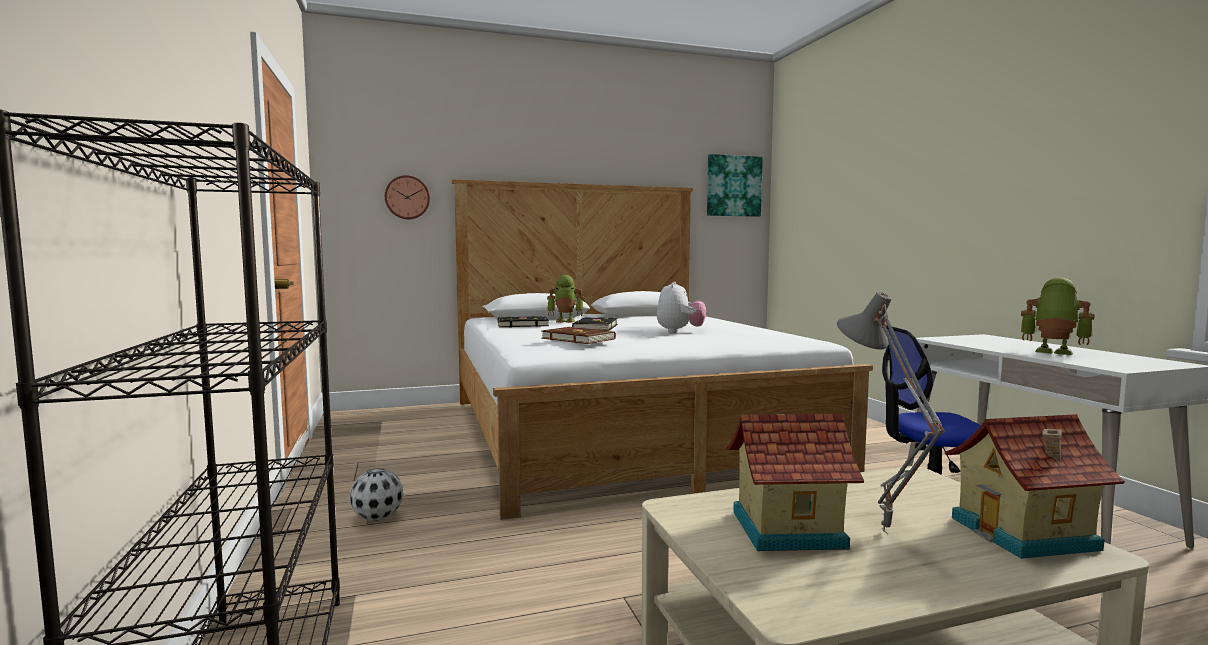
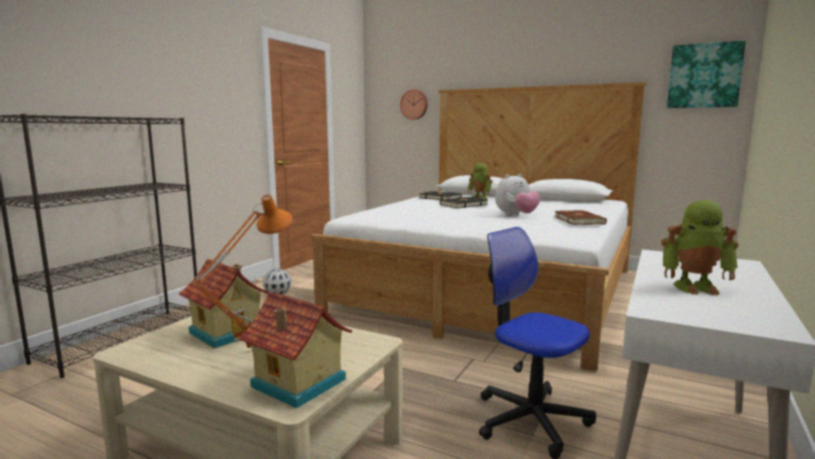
camera: 45 degrees right, 5 degrees up
(578, 339) = (404, 211): brown book -> brown book (579, 220)
(880, 532) = (249, 350): grey table lamp -> orange table lamp
(1053, 352) = (695, 287): toy robot -> toy robot turned 105 degrees clockwise

